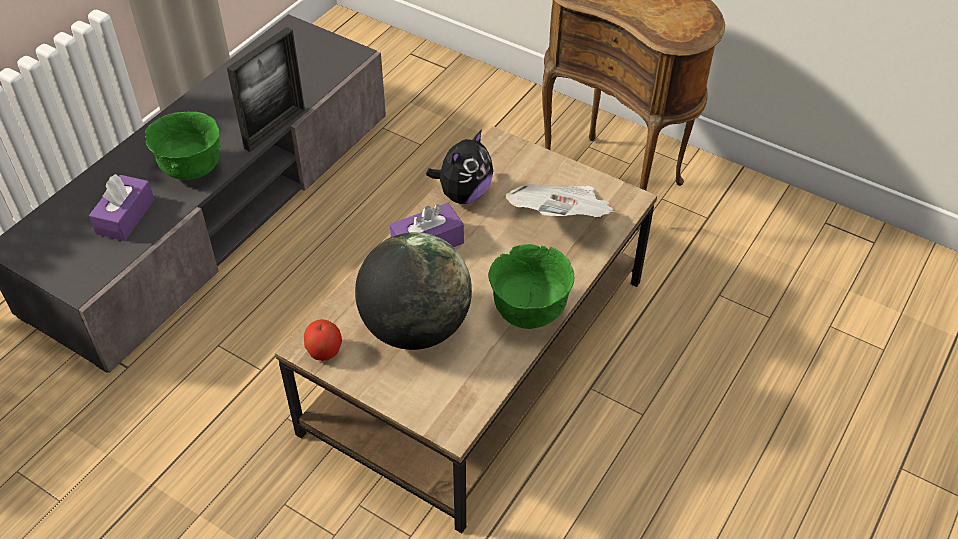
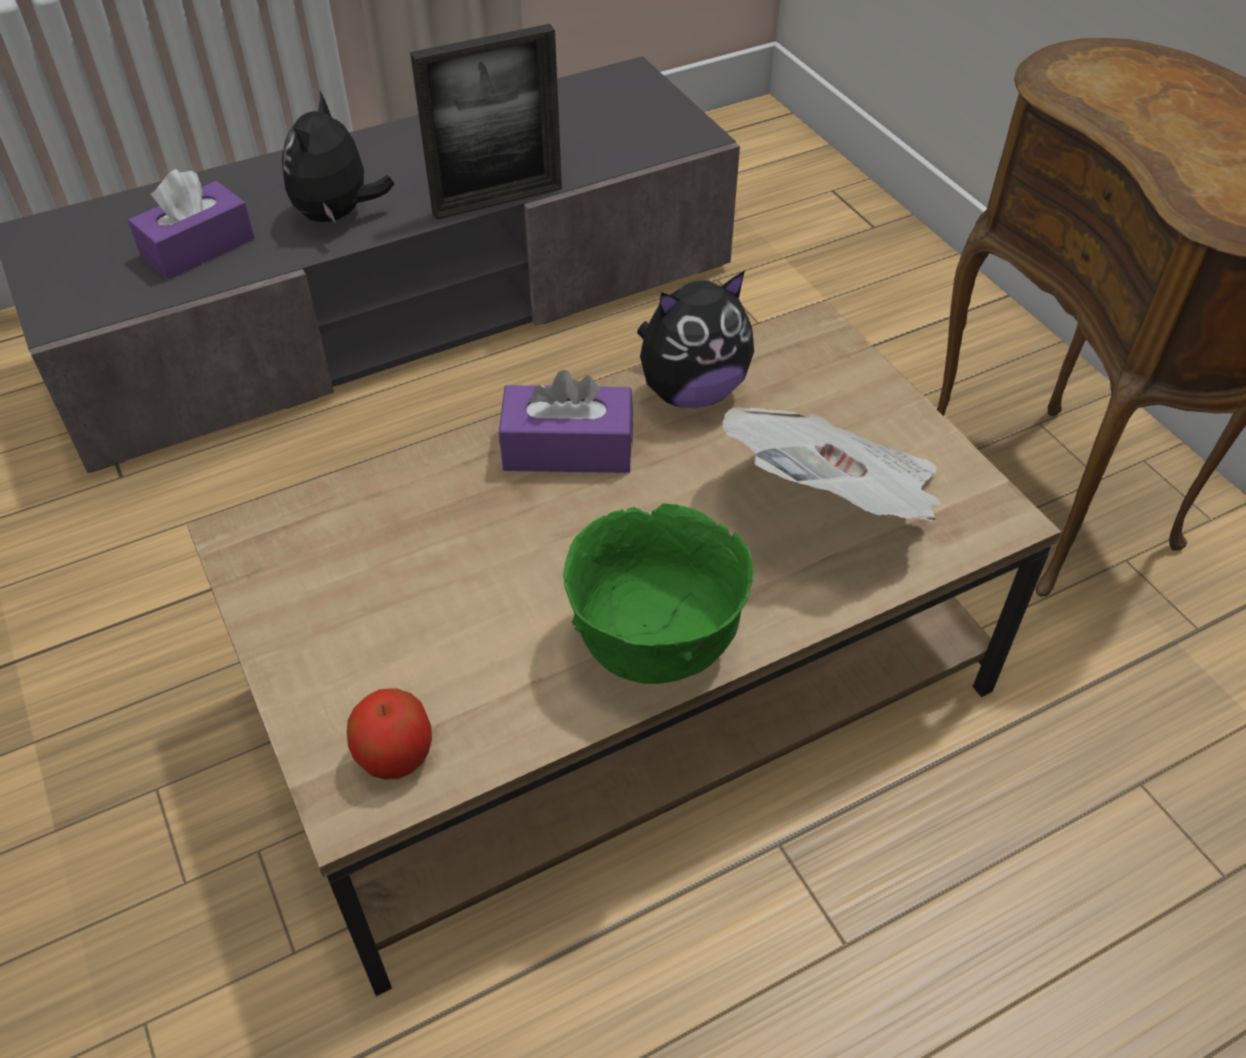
camera: 30 degrees right, 0 degrees up
(191, 169) = (338, 215): green bowl -> plush toy
(324, 351) = (260, 557): apple -> apple (396, 756)
(416, 328) = (435, 584): globe -> none

